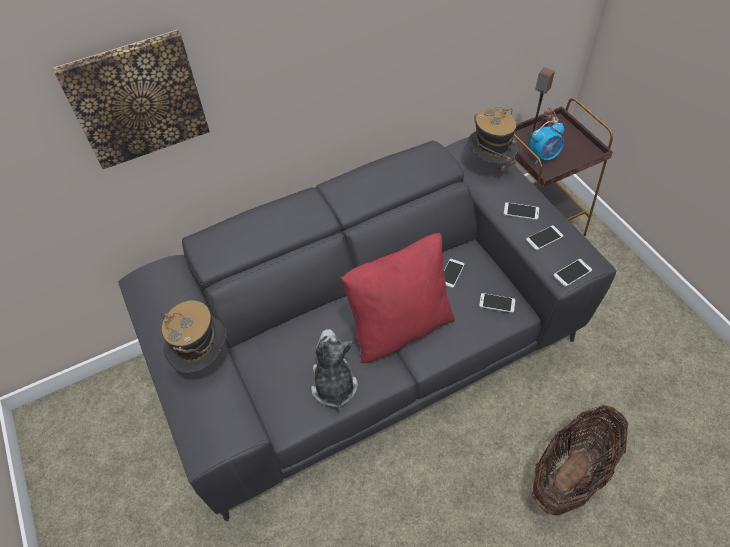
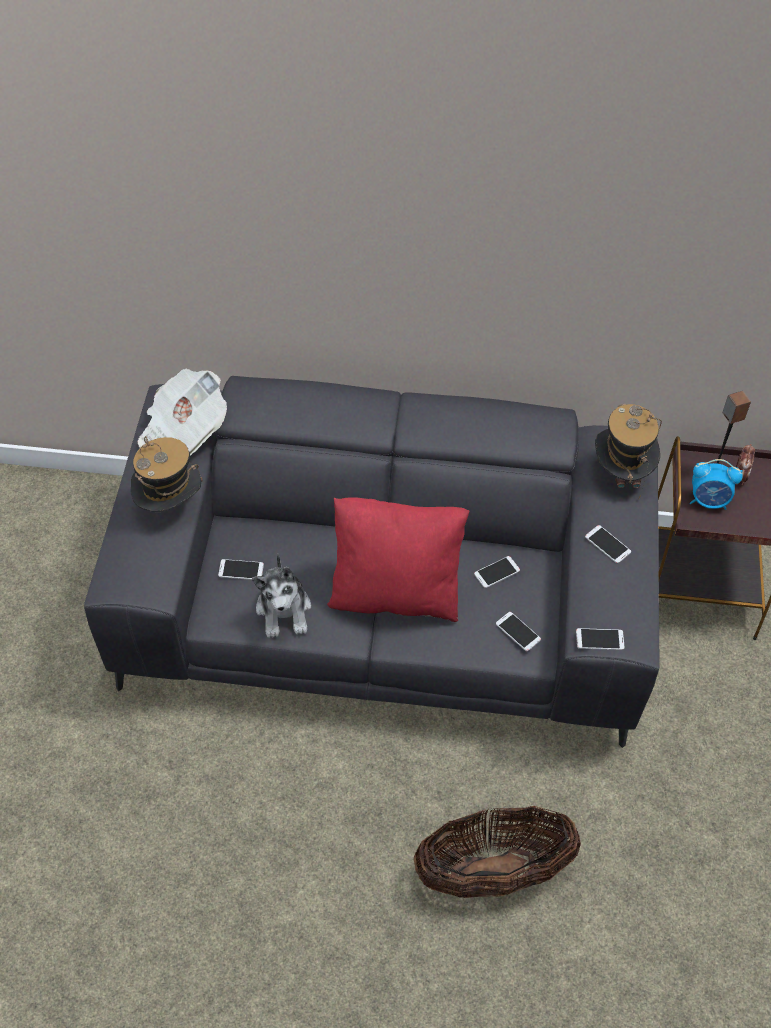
camera: 30 degrees right, 0 degrees up
(137, 99) = (230, 223): picture -> none
(172, 299) = (183, 432): none -> newspaper
(333, 385) = (284, 610): plush toy -> plush toy turned 150 degrees clockwise
(544, 238) = (605, 587): phone -> phone (241, 570)

